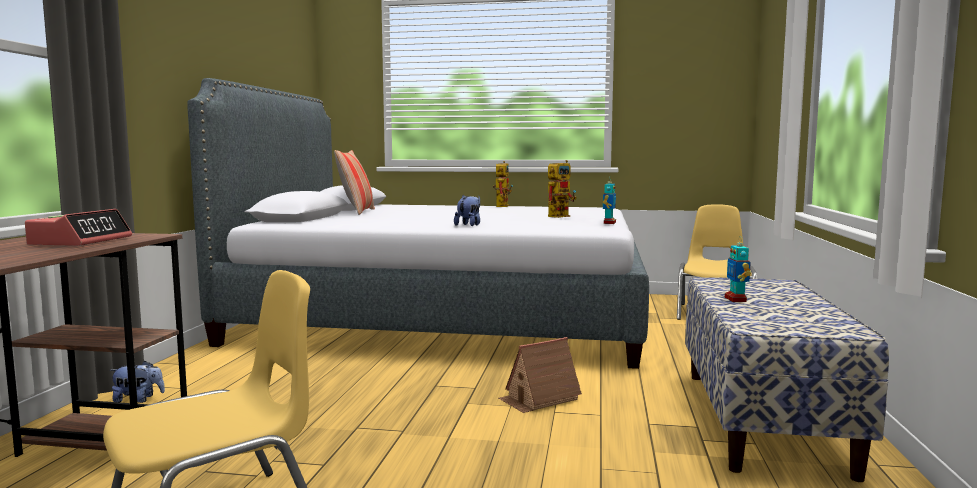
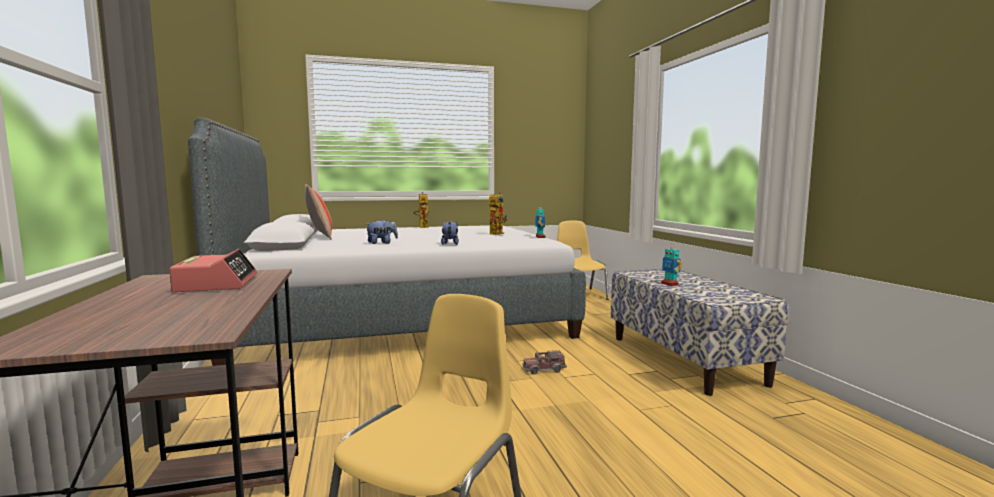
camera: 25 degrees left, 0 degrees up
(138, 399) = (203, 434): plush toy -> plush toy (382, 243)
(539, 399) = (544, 369): toy house -> toy truck

